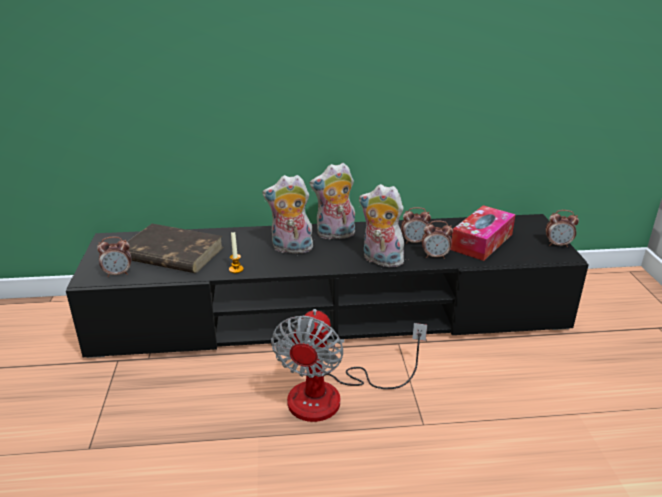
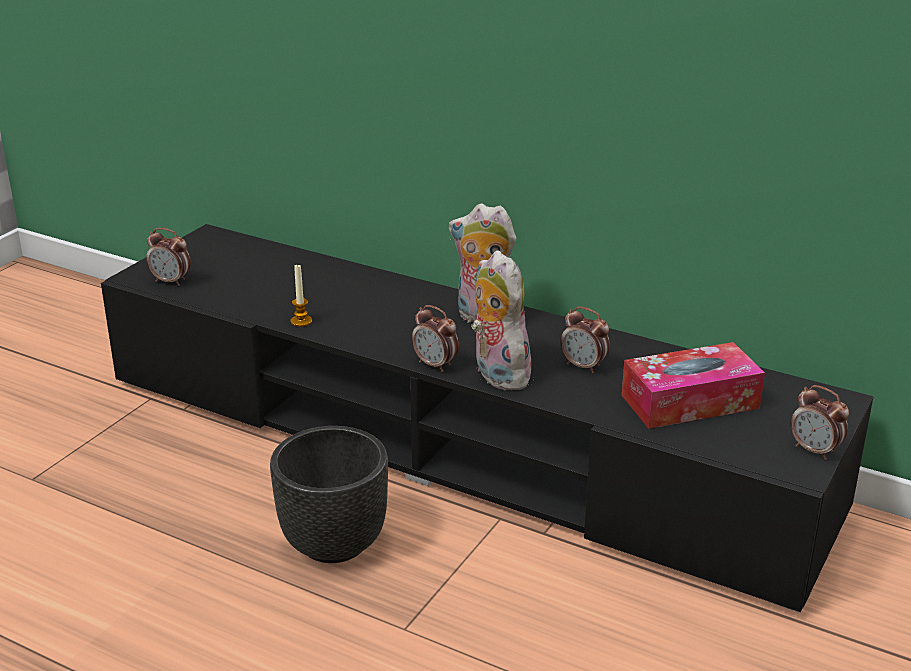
camera: 35 degrees right, 0 degrees up
(171, 253) = (254, 276): brown book -> none
(291, 249) = (401, 318): plush toy -> none
(333, 396) = (335, 543): fan -> black planter
(435, 256) = (584, 396): alarm clock -> alarm clock (435, 365)

